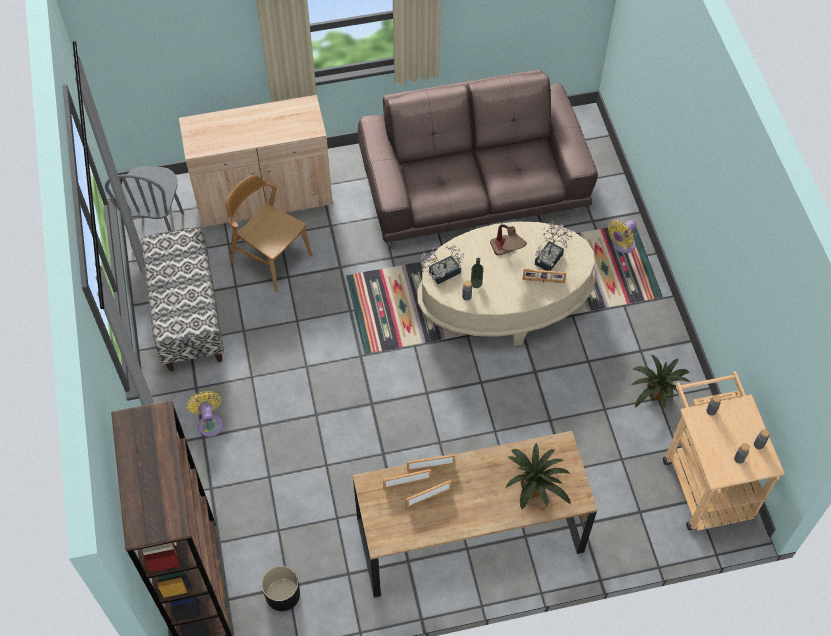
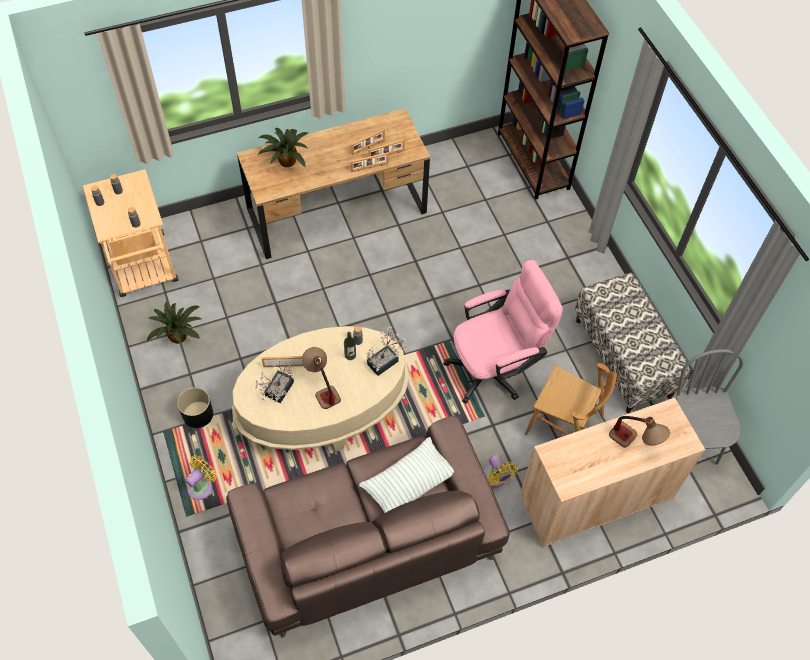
camera: 170 degrees right, 0 degrees up
(209, 423) = (566, 268): yellow fan -> yellow fan (495, 478)
(238, 128) = (634, 443): none -> table lamp
(283, 594) = (470, 161): black planter -> black planter (197, 414)
(323, 320) = (495, 368): none -> pink office chair
(435, 175) = (408, 483): none -> pillow

